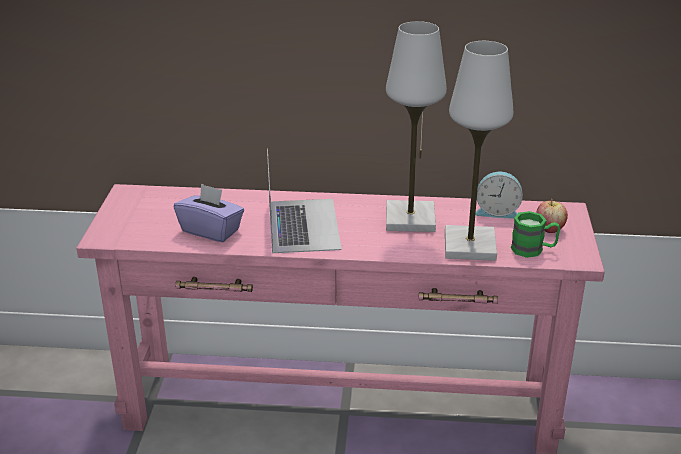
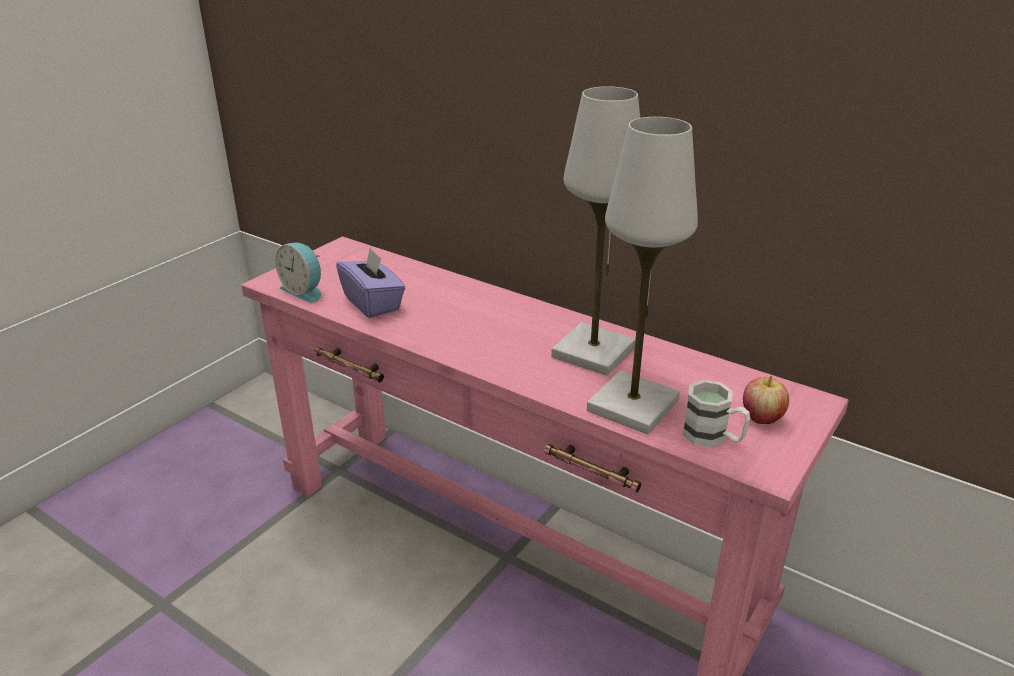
camera: 30 degrees right, 0 degrees up
(303, 225) = (469, 324): laptop -> none
(497, 212) = (711, 375): alarm clock -> alarm clock (304, 291)
(533, 249) = (713, 437): green mug -> white mug

